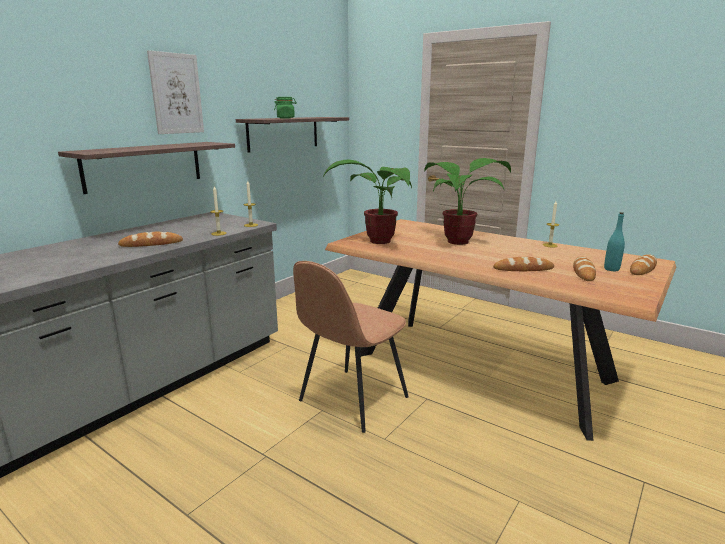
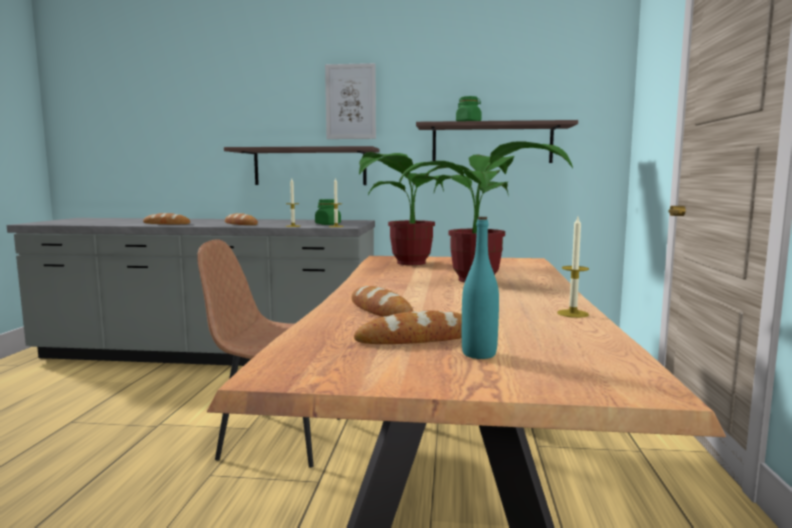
camera: 60 degrees right, 10 degrees down
(225, 224) = (328, 224): none -> green jar
(643, 268) = (538, 377): bread -> bread (166, 224)

